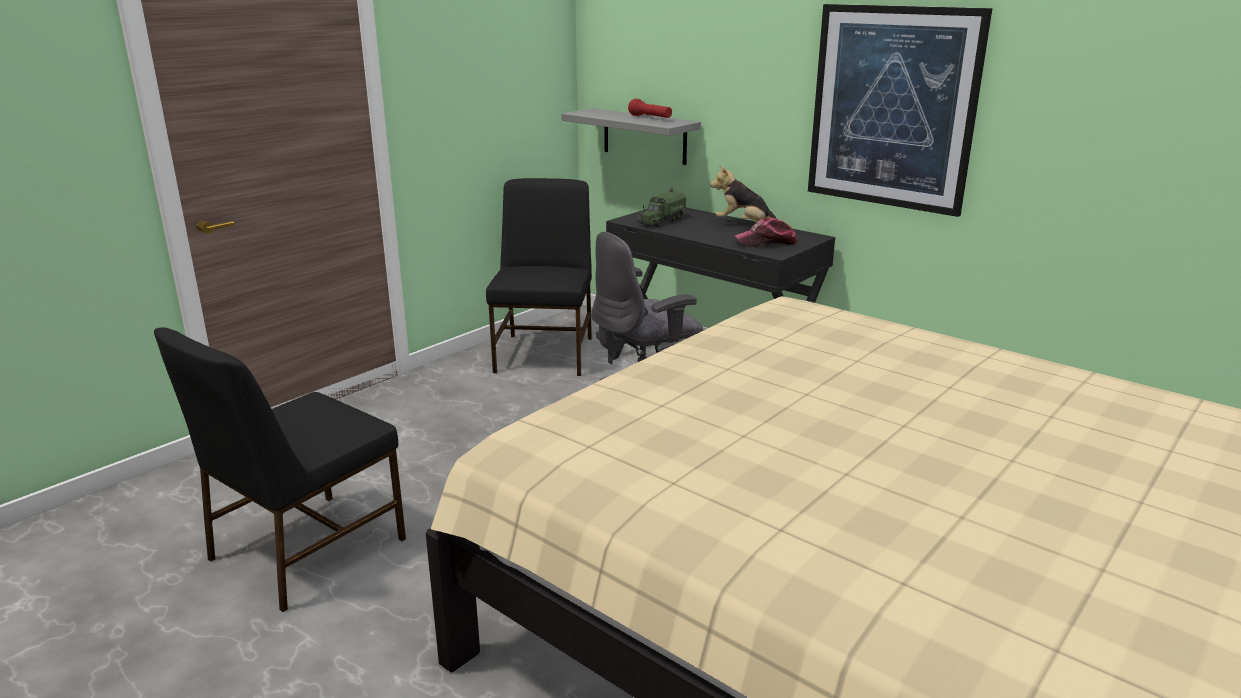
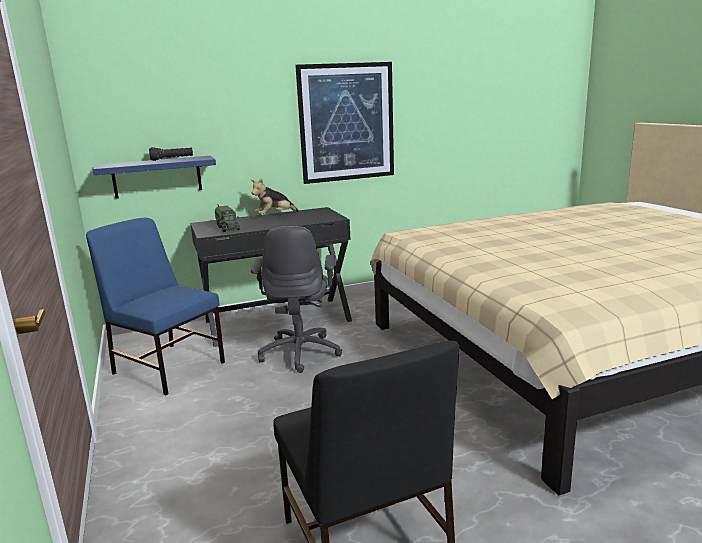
camera: 60 degrees left, 5 degrees down
(546, 354) = (168, 367): black chair -> blue chair
(644, 136) = (157, 177): grey shelf -> blue shelf
(650, 118) = (172, 159): red flashlight -> black flashlight
(766, 242) = (314, 217): cap -> none

